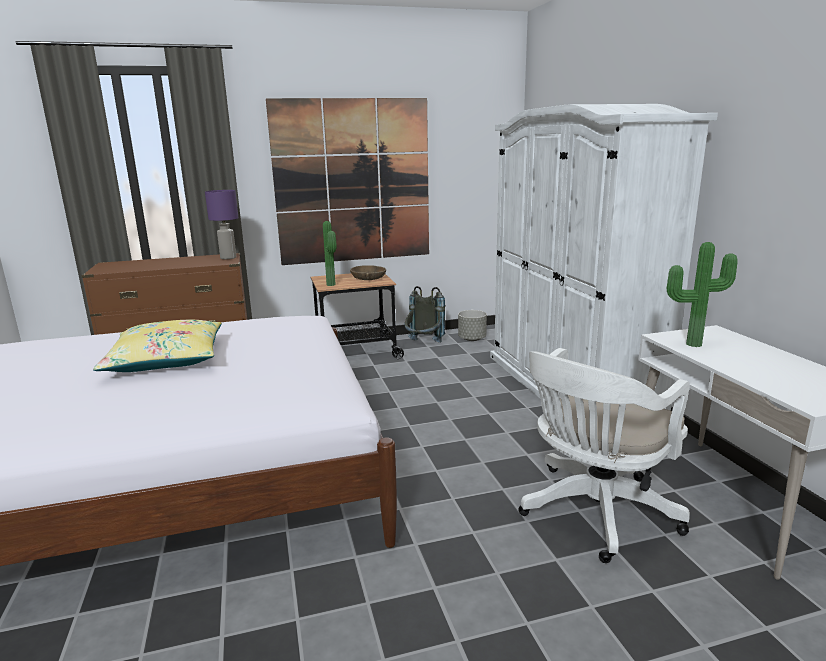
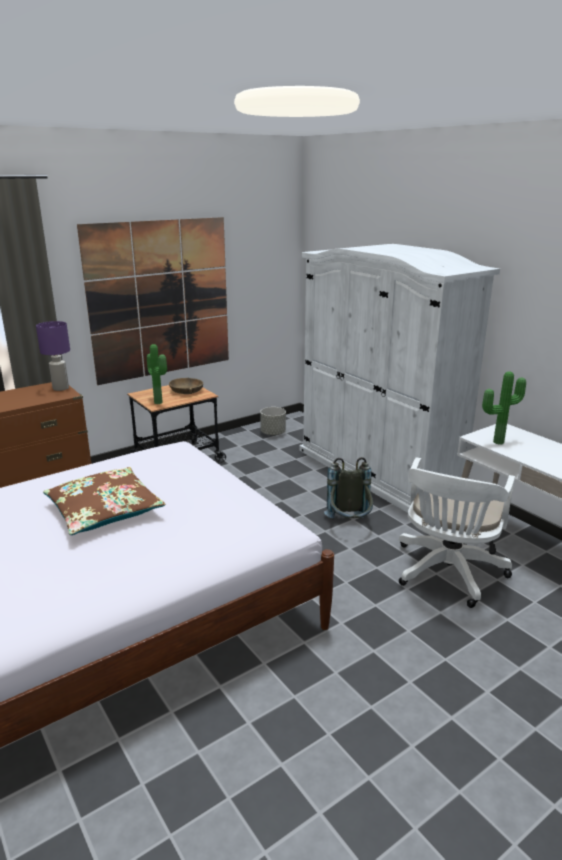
camera: 20 degrees left, 5 degrees up
(166, 359) = (104, 511): yellow pillow -> brown pillow
(423, 345) = (234, 444): grey backpack -> grey backpack (349, 525)

